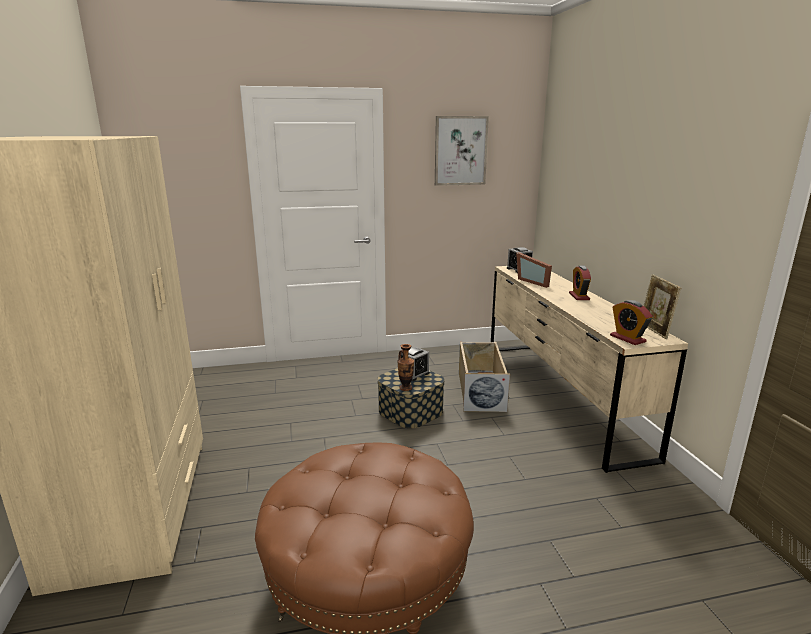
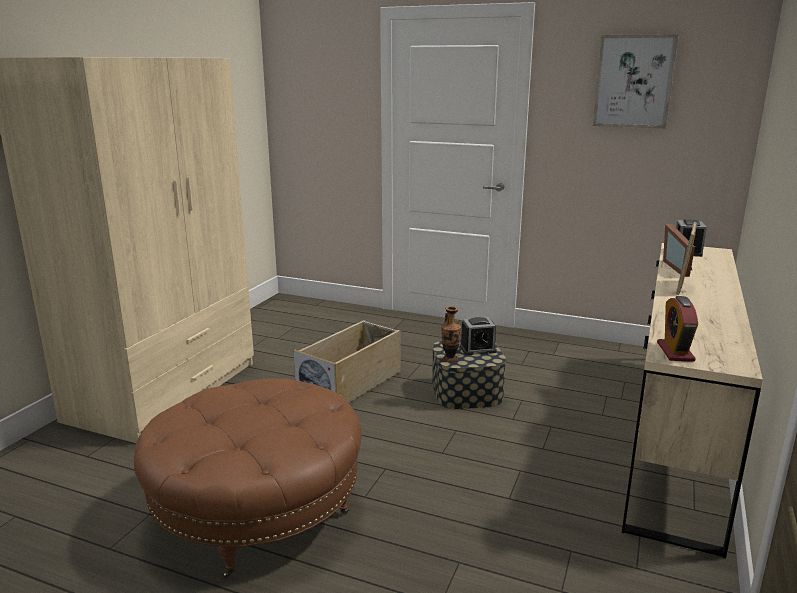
camera: 35 degrees right, 0 degrees up
(480, 391) = (573, 396): beige storage box -> beige storage box (351, 383)
(579, 296) = (710, 294): alarm clock -> none
(654, 331) = (739, 354): picture frame -> picture frame (681, 287)

